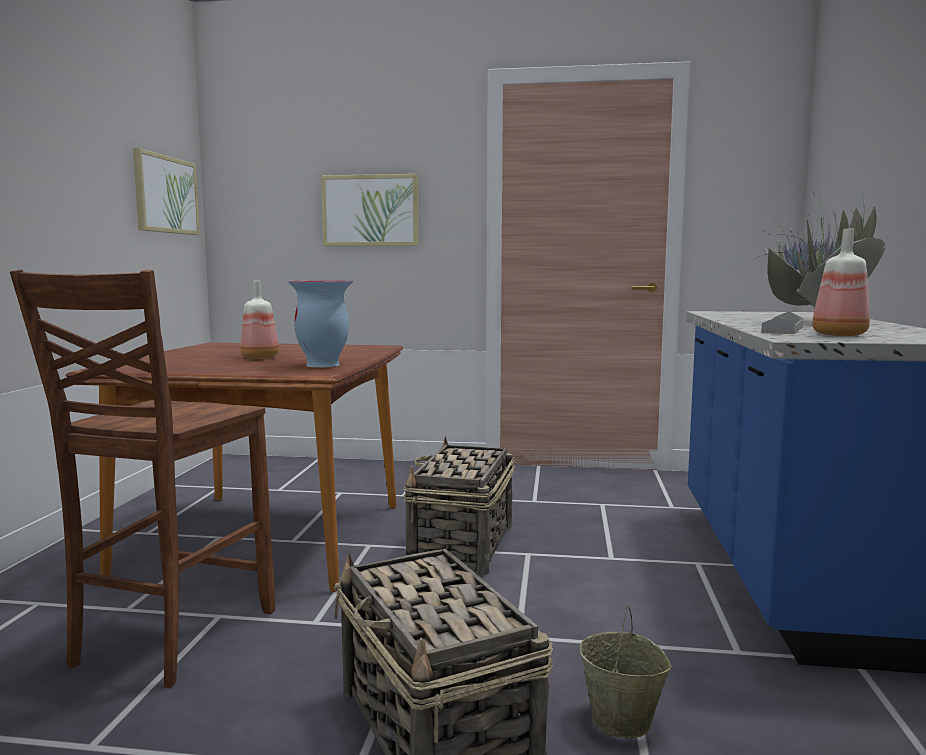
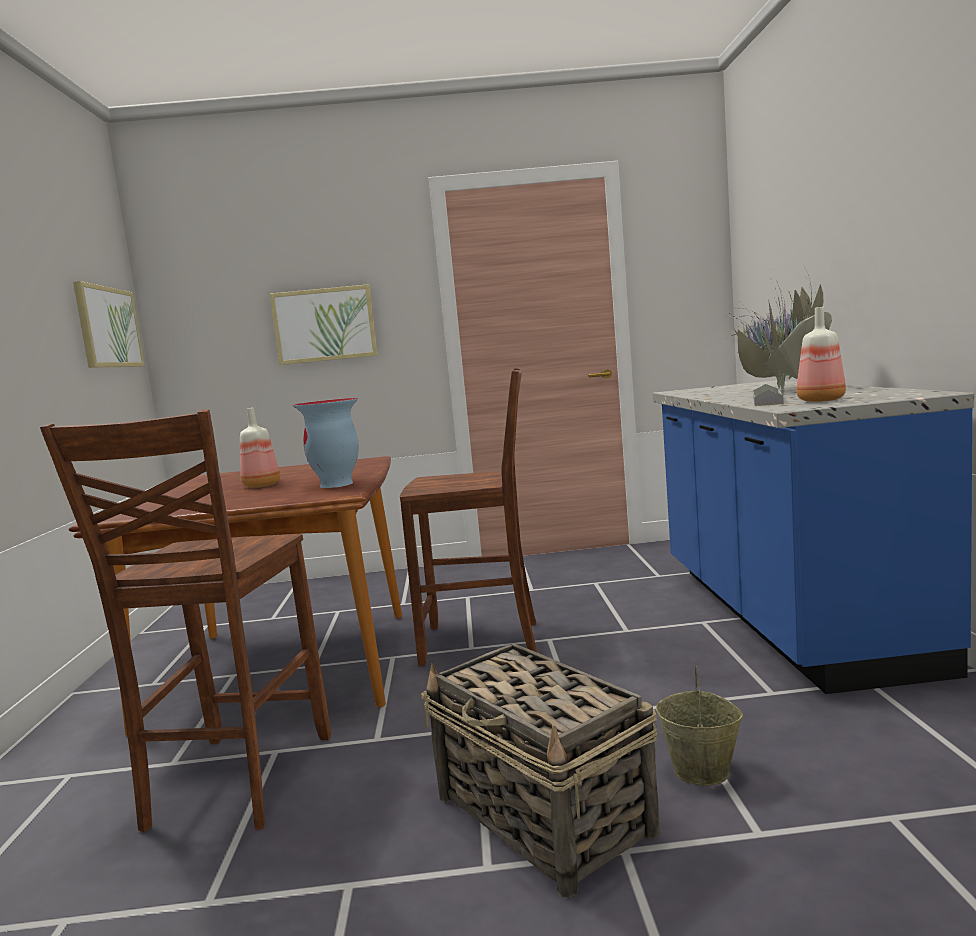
camera: 10 degrees left, 0 degrees up
(461, 546) = (483, 643): basket -> brown chair

